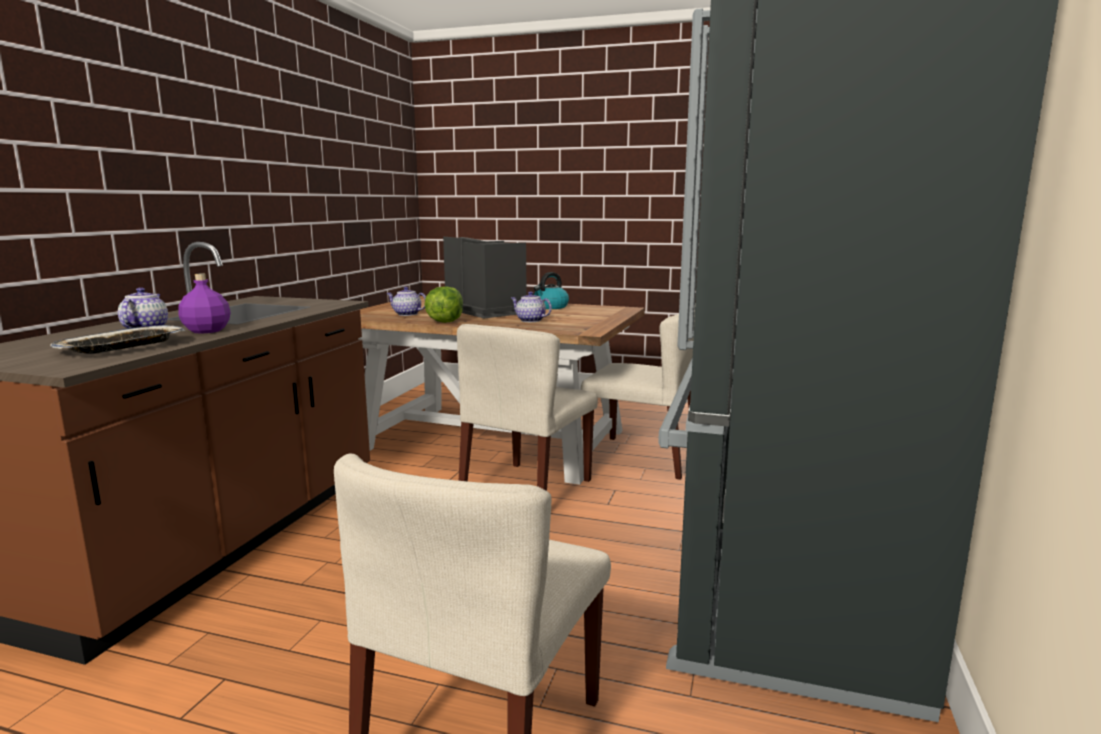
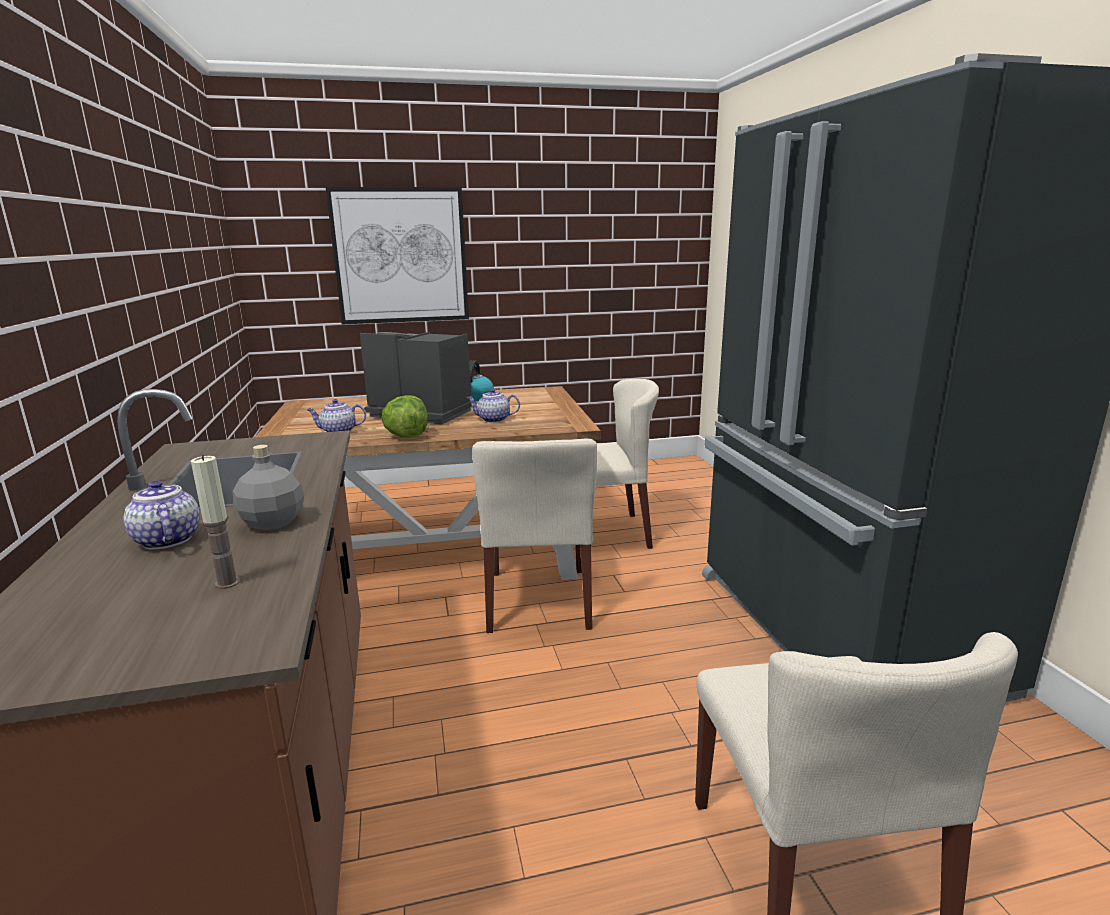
camera: 30 degrees left, 5 degrees up
(122, 347) = (227, 583): tray -> candle
(207, 331) = (272, 522): purple bottle -> grey bottle
(542, 183) = (400, 256): none -> picture

